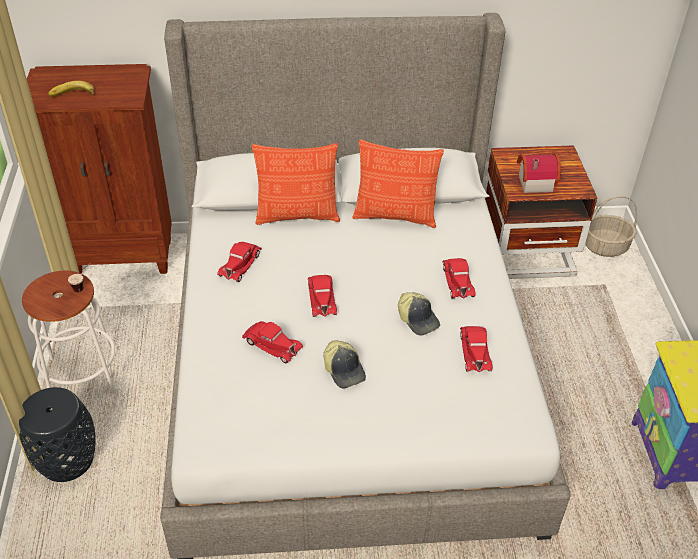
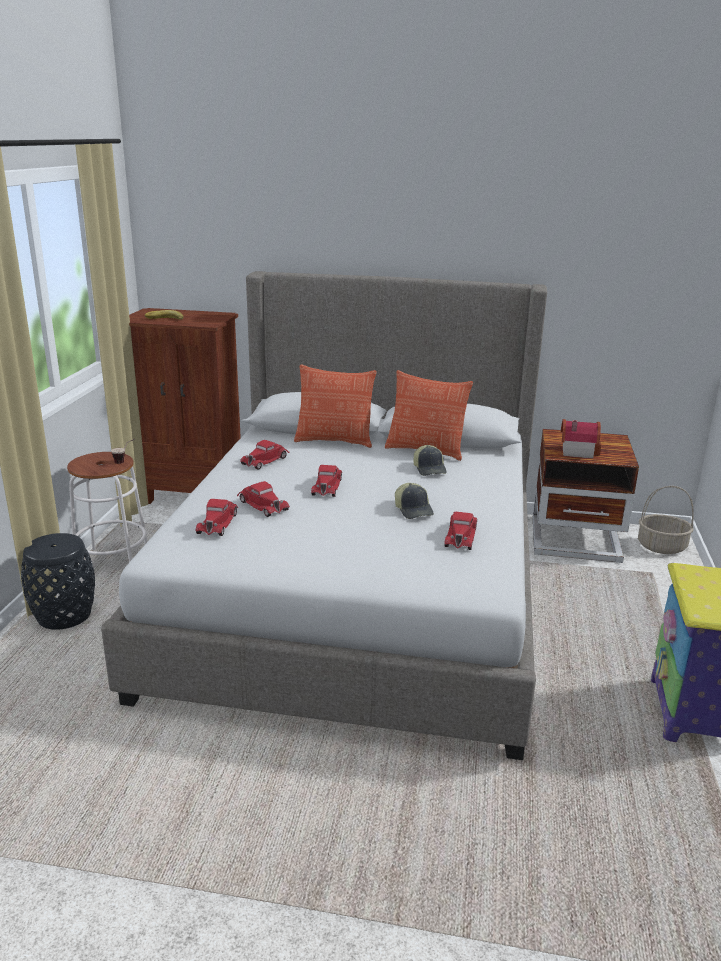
camera: 15 degrees right, 20 degrees down
(344, 370) = (322, 529): cap -> cap (430, 469)
(457, 281) = (466, 492): red toy car -> red toy car (218, 523)

